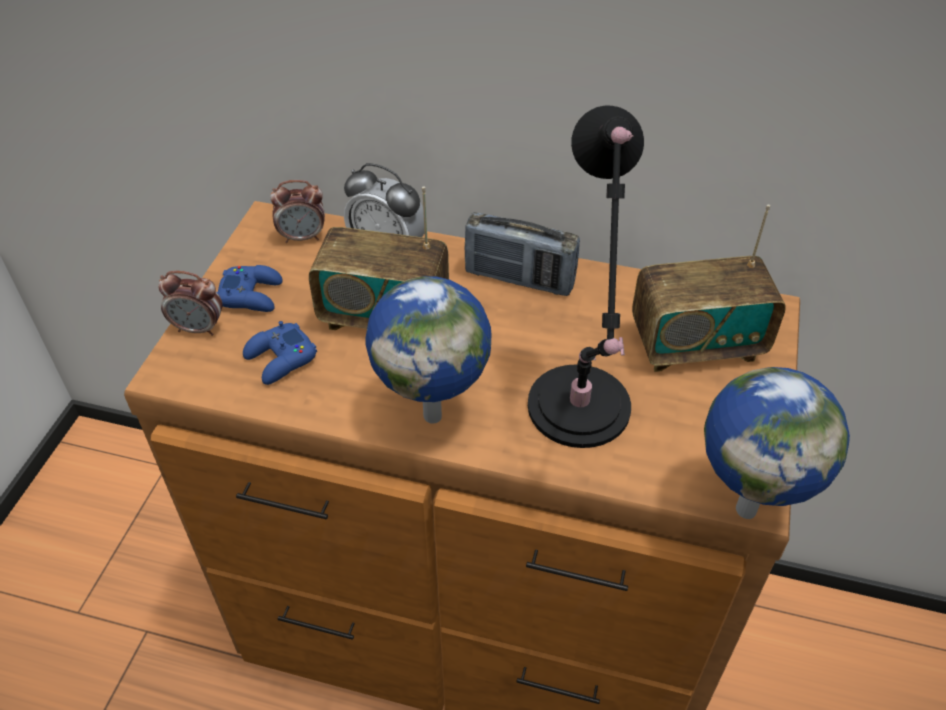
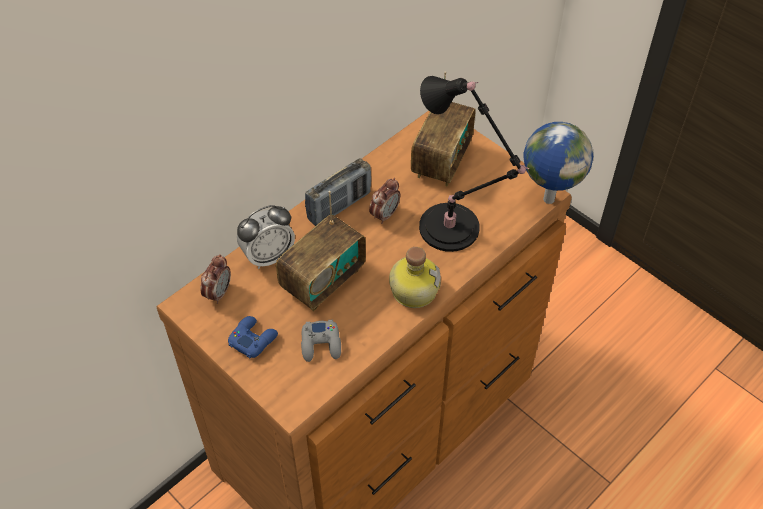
camera: 60 degrees left, 5 degrees up
(199, 328) = (263, 377): alarm clock -> alarm clock (385, 215)
(280, 359) = (321, 344): blue game controller -> grey game controller
(434, 414) = (413, 289): globe -> bottle

